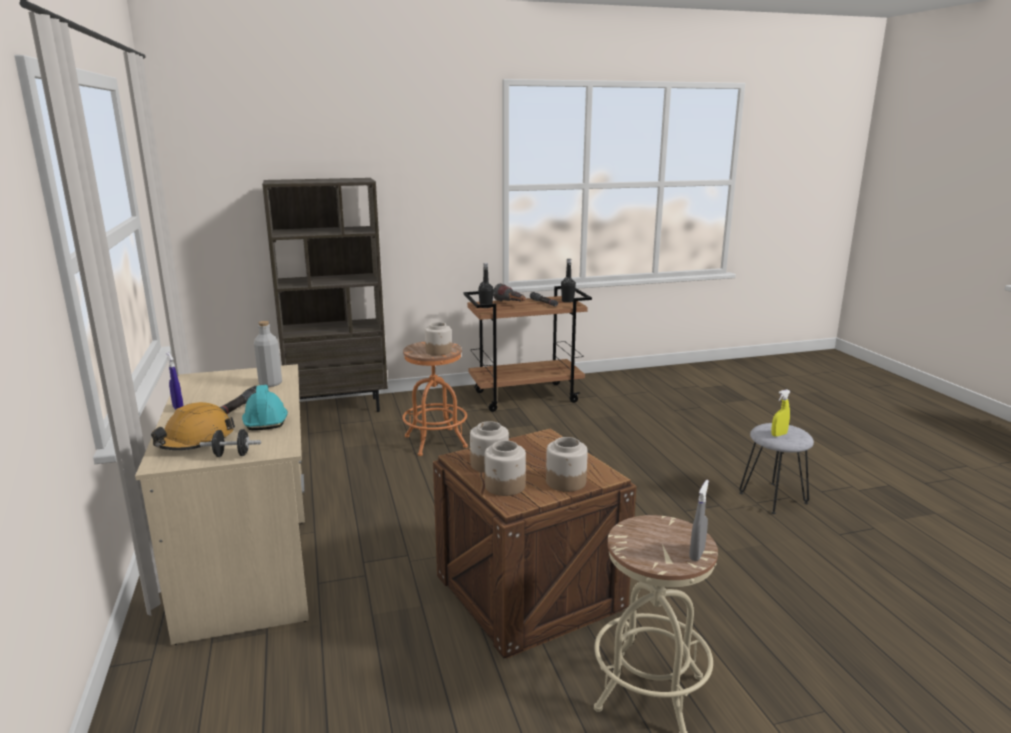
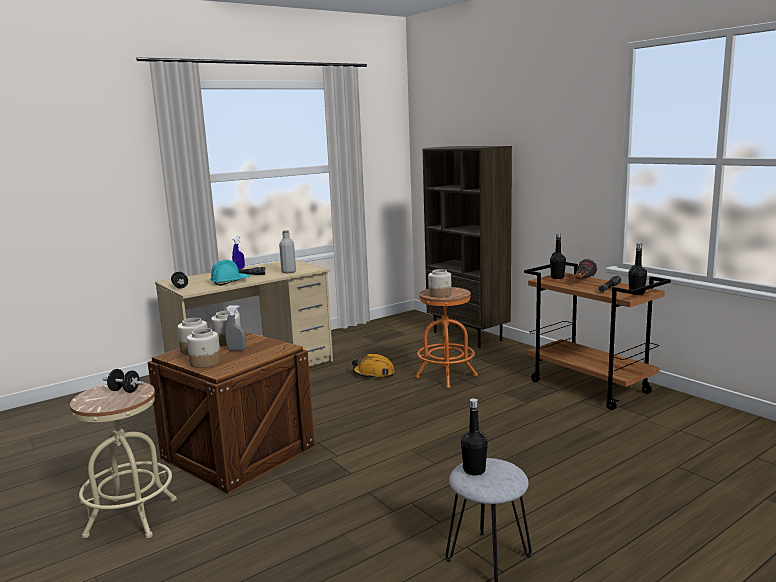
camera: 70 degrees right, 5 degrees down
(195, 441) = (196, 279): orange hard hat -> orange hard hat (374, 374)
(649, 534) = (124, 391): none -> black dumbbell
(697, 554) = (95, 406): grey spray bottle -> grey spray bottle (236, 350)
(779, 435) = (474, 470): yellow spray bottle -> black bottle

